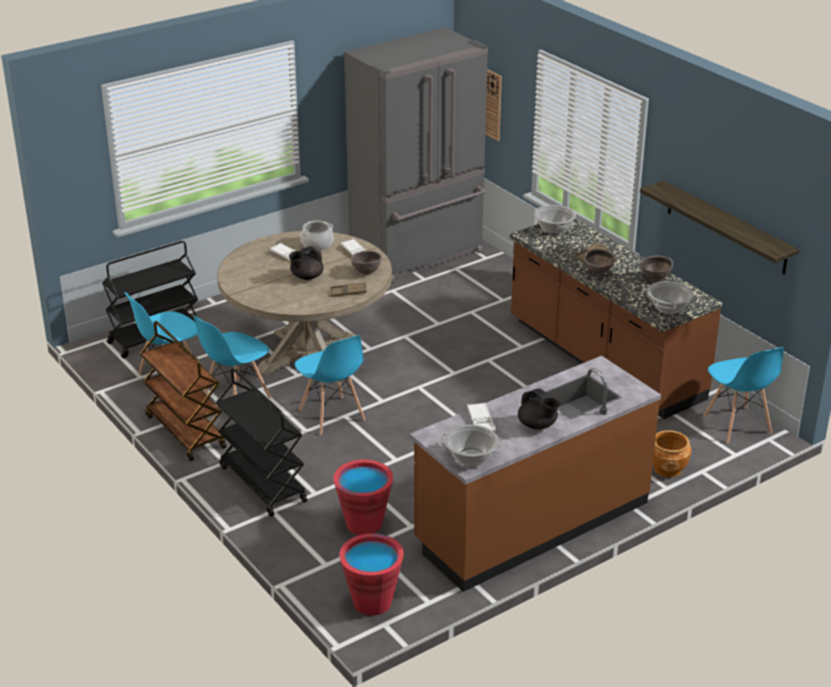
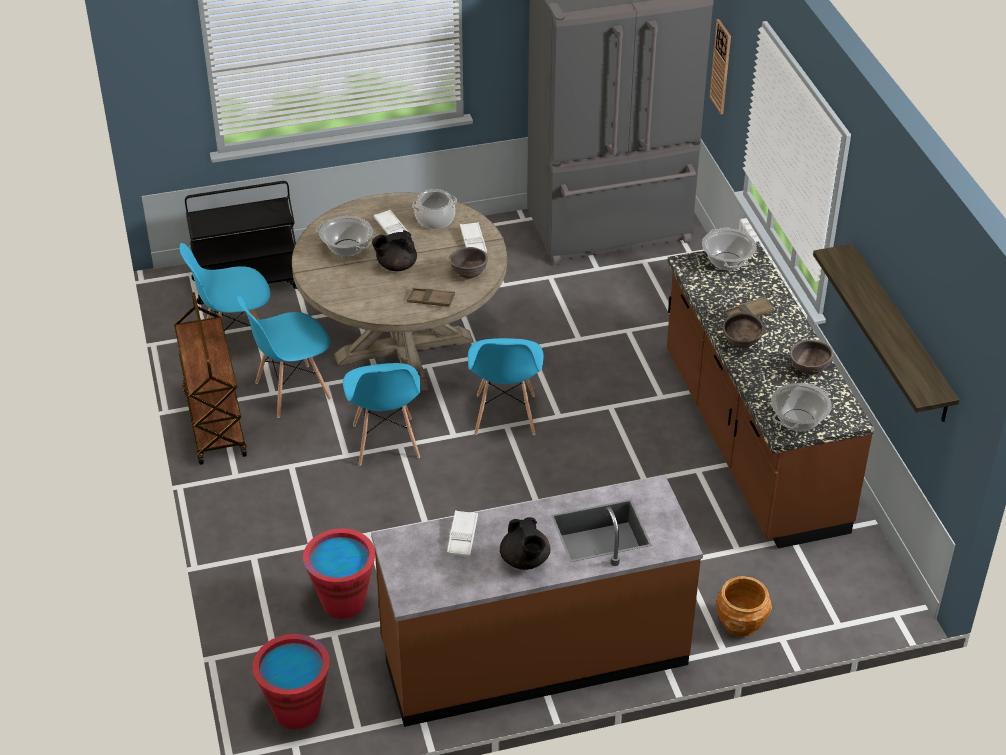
camera: 20 degrees right, 10 degrees up
(262, 484) = (260, 516): black cart -> none
(470, 457) = (420, 586): cooking pot -> cooking pot (346, 248)
(737, 425) = (866, 582): blue chair -> blue chair (504, 415)

